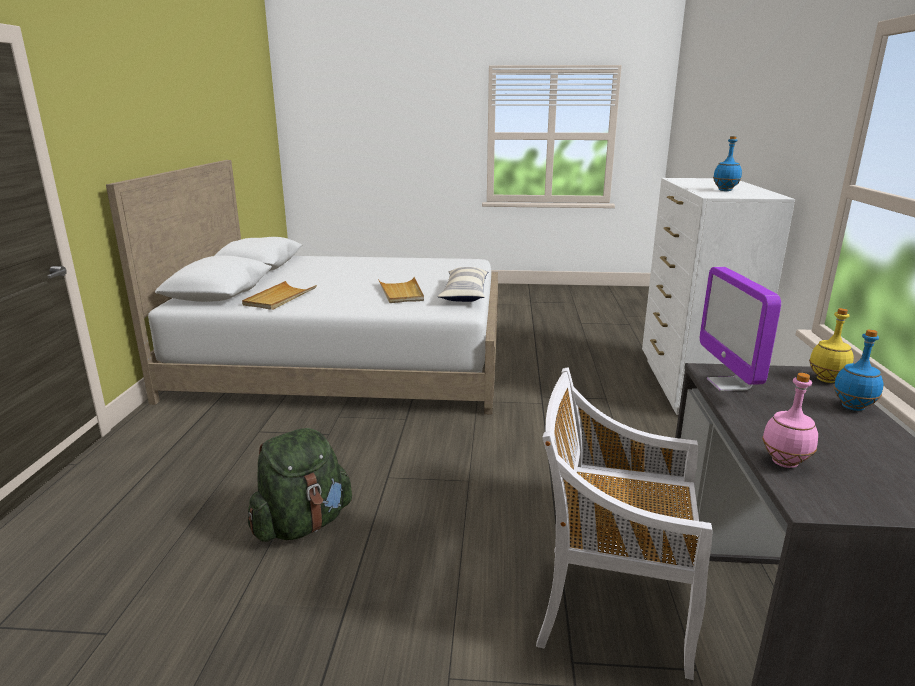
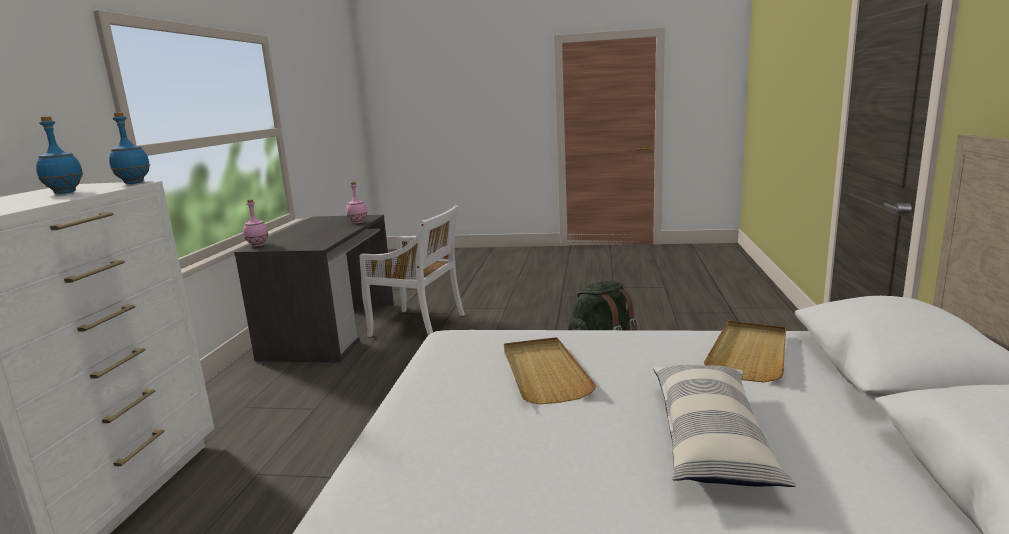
camera: 175 degrees left, 5 degrees down
(464, 294) = (432, 372): pillow -> pillow (711, 439)
(728, 384) = (322, 241): monitor -> none
(826, 379) = (257, 245): yellow bottle -> pink bottle
(852, 407) = (279, 236): blue bottle -> blue bottle (133, 183)

